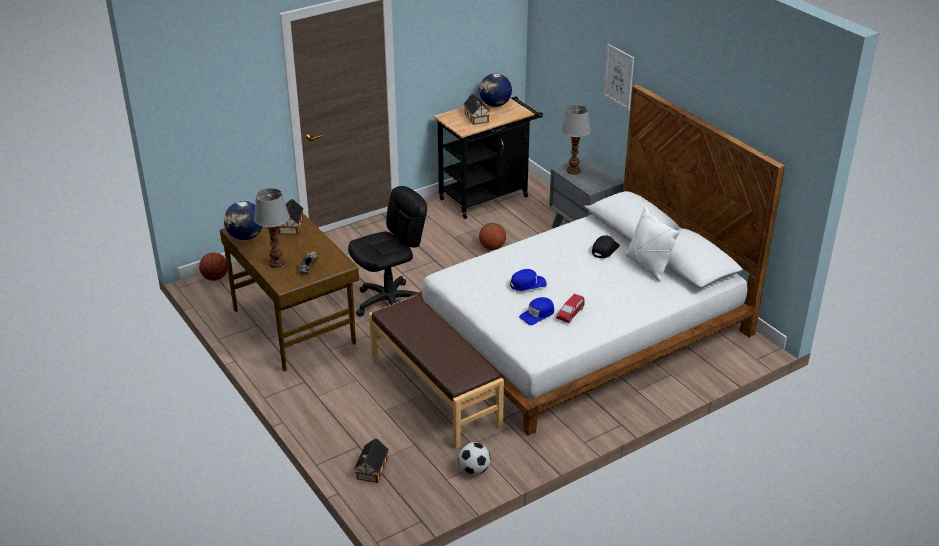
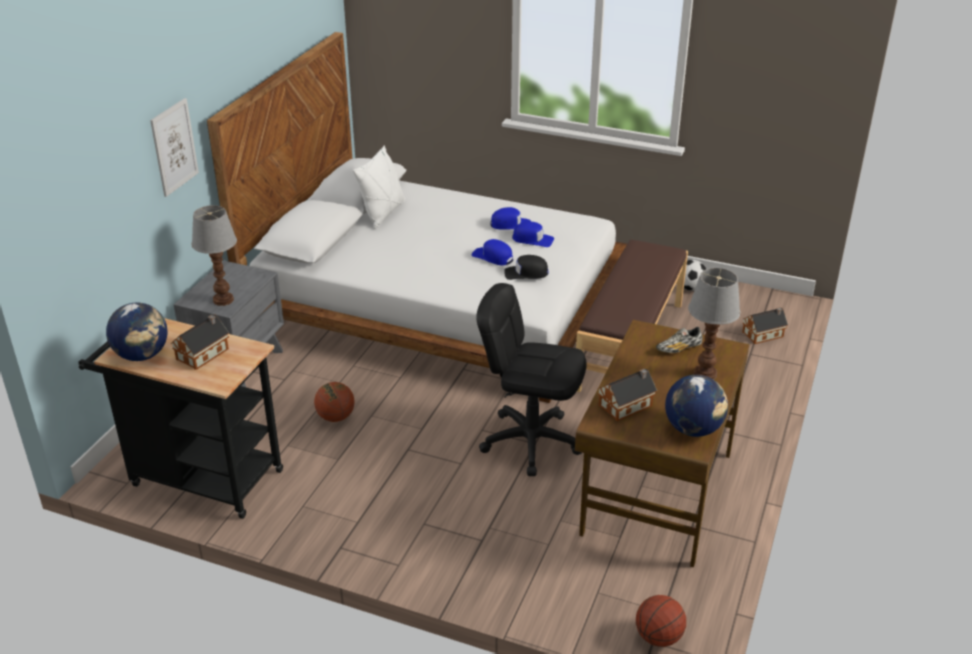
camera: 125 degrees left, 0 degrees up
(570, 313) = (511, 224): red toy car -> blue cap
(605, 249) = (376, 241): black cap -> black cap (526, 273)

